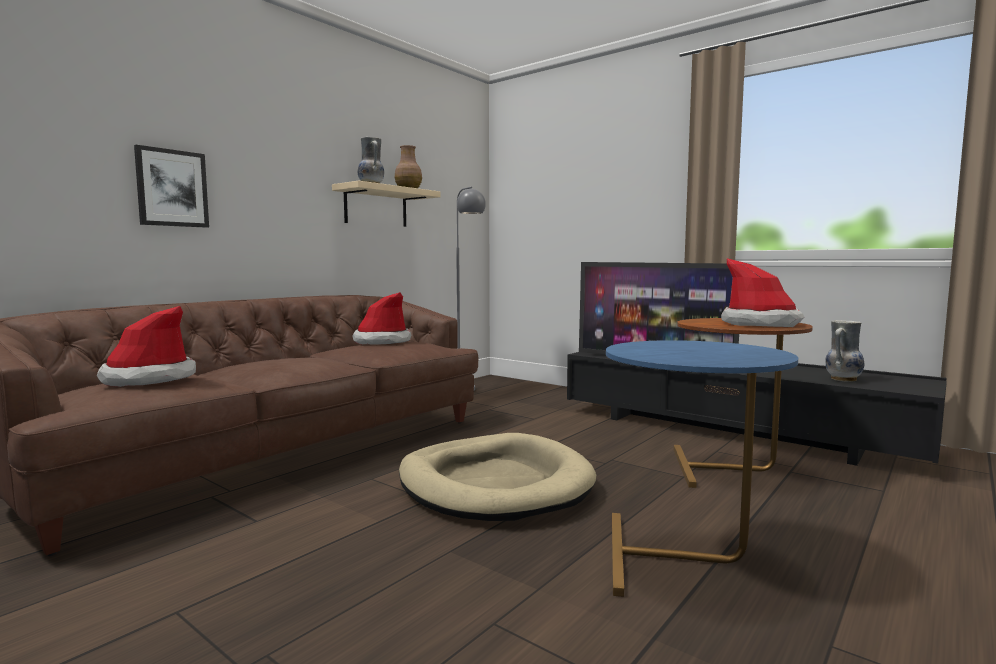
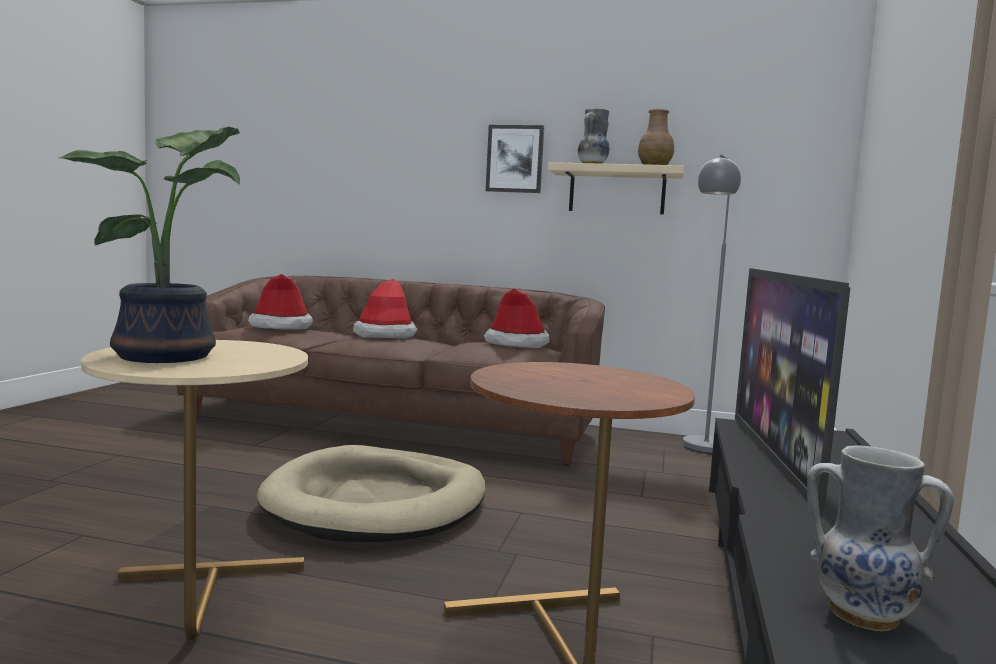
camera: 65 degrees right, 0 degrees up
(172, 188) = (398, 184): picture -> picture (515, 159)
(685, 559) = (201, 611): blue side table -> beige side table
(709, 354) = (171, 356): none -> potted plant
(760, 323) = (585, 387): hat -> hat (384, 335)

